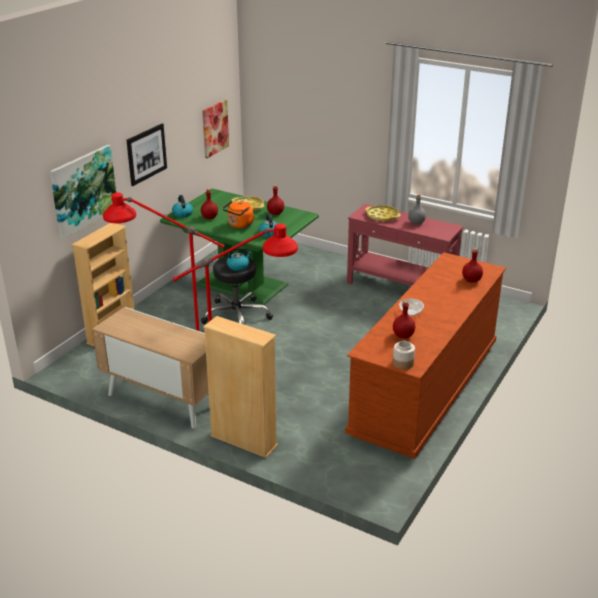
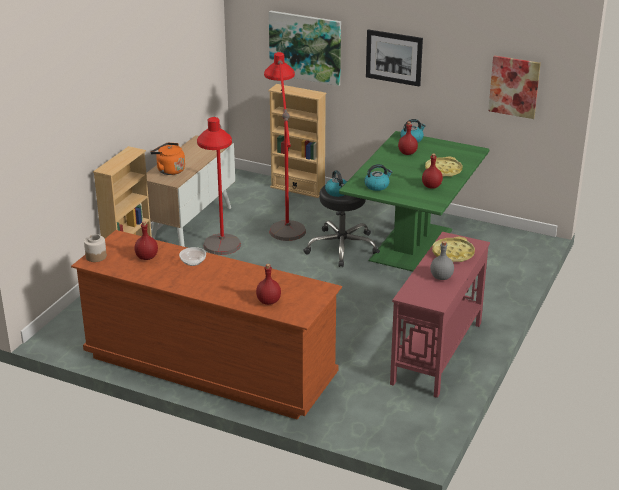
camera: 85 degrees right, 0 degrees up
(239, 225) = (392, 169): orange kettle -> orange kettle (169, 170)

